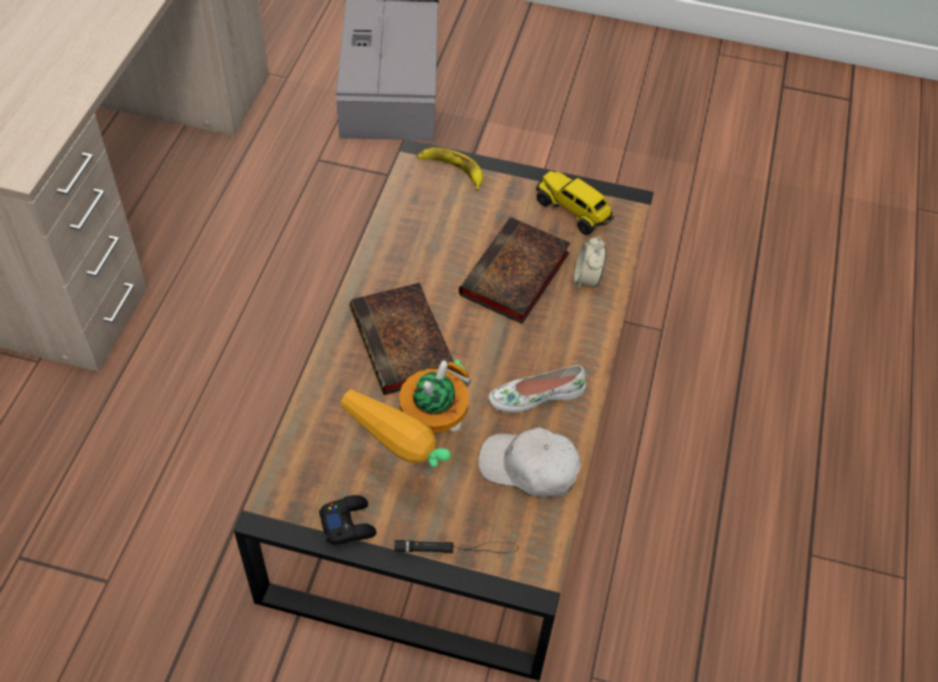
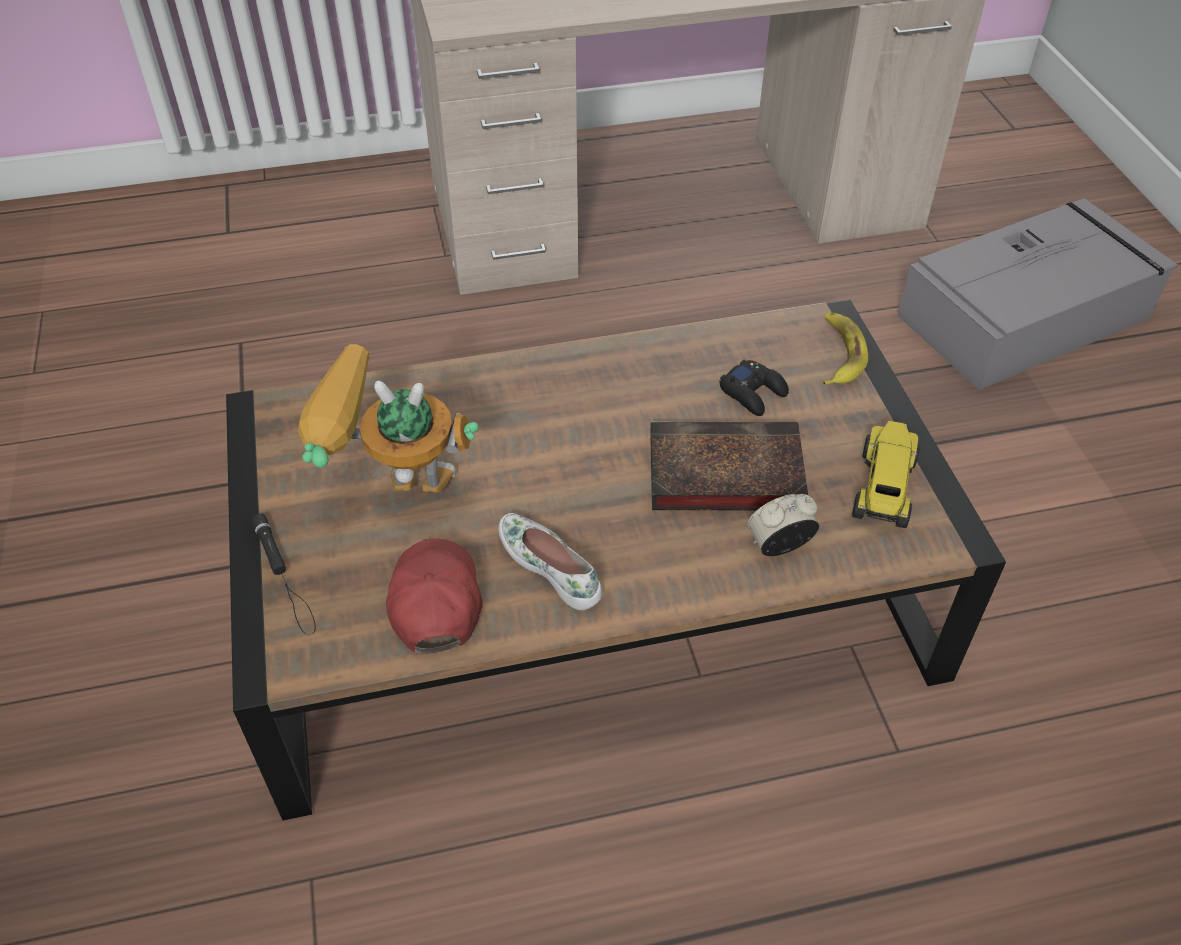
camera: 65 degrees right, 5 degrees down
(348, 523) = (274, 472): black game controller -> black game controller (753, 393)
(404, 345) = (541, 419): book -> none
(529, 468) = (435, 602): white cap -> red cap

